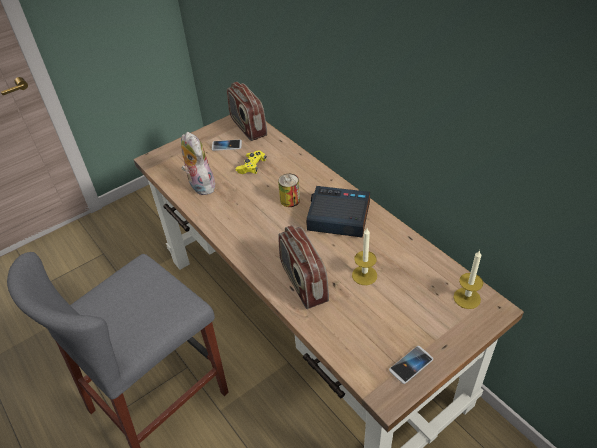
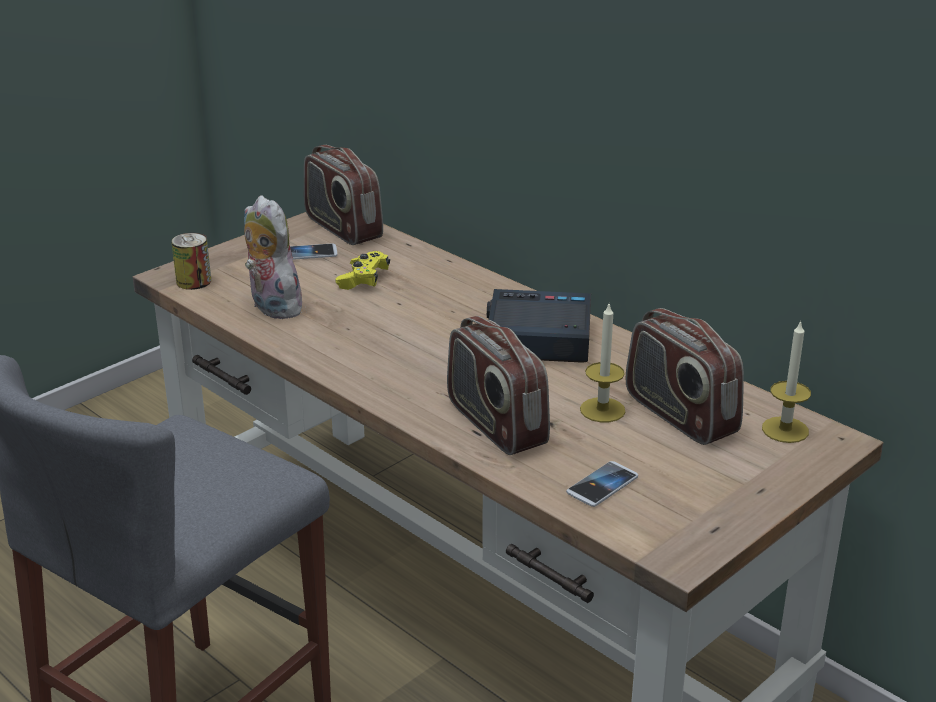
camera: 10 degrees left, 15 degrees down
(290, 200) = (445, 320): can -> can (193, 281)
(407, 282) = (679, 415): none -> radio
(411, 365) = (709, 516): phone -> phone (602, 485)

